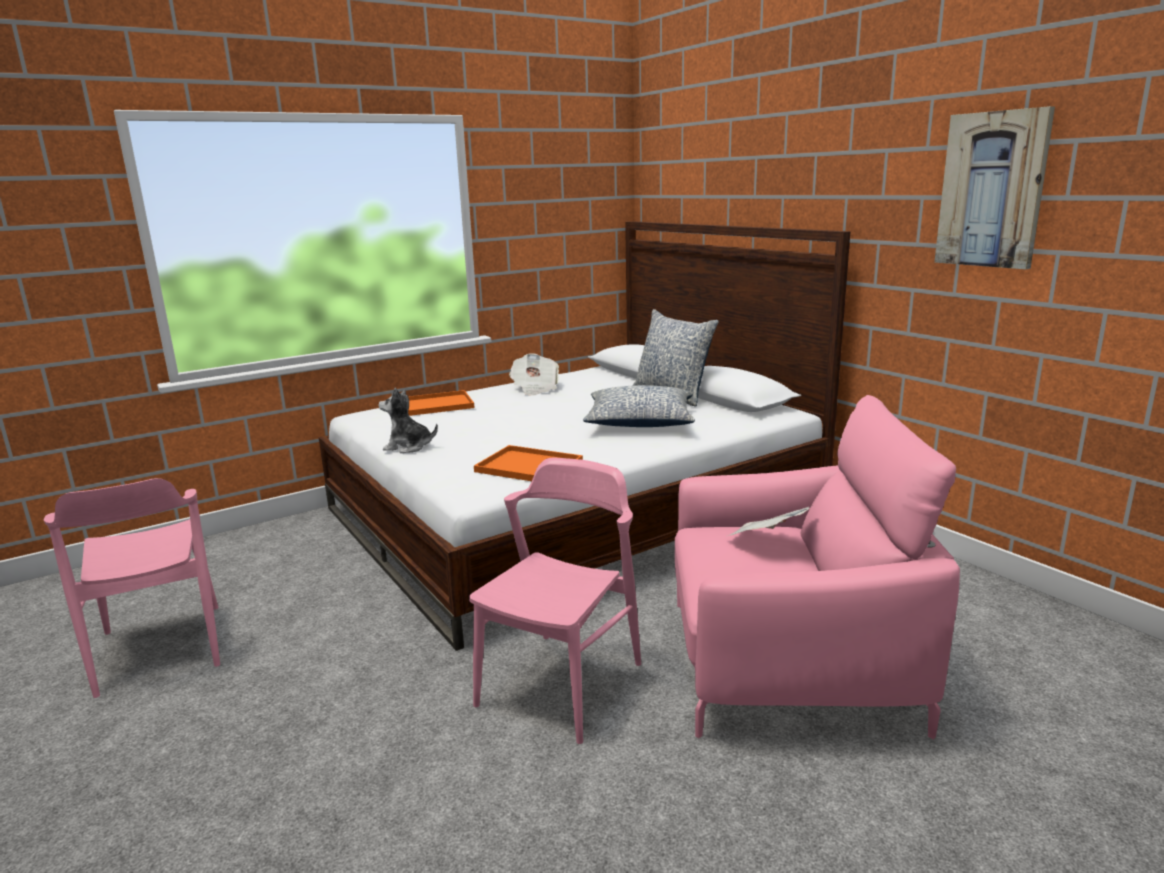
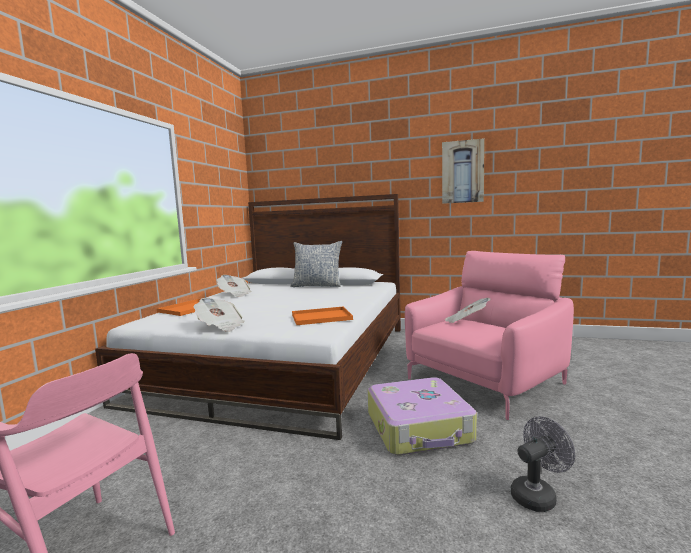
camera: 40 degrees left, 10 degrees down
(408, 447) = (220, 326): plush toy -> newspaper
(536, 842) = (537, 495): none -> grey fan
(561, 684) = (419, 428): pink chair -> suitcase
(639, 423) = (330, 295): pillow -> none

